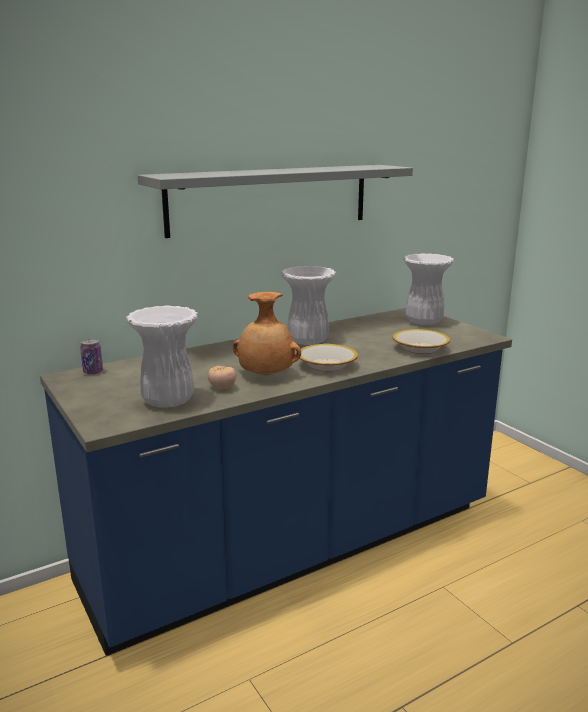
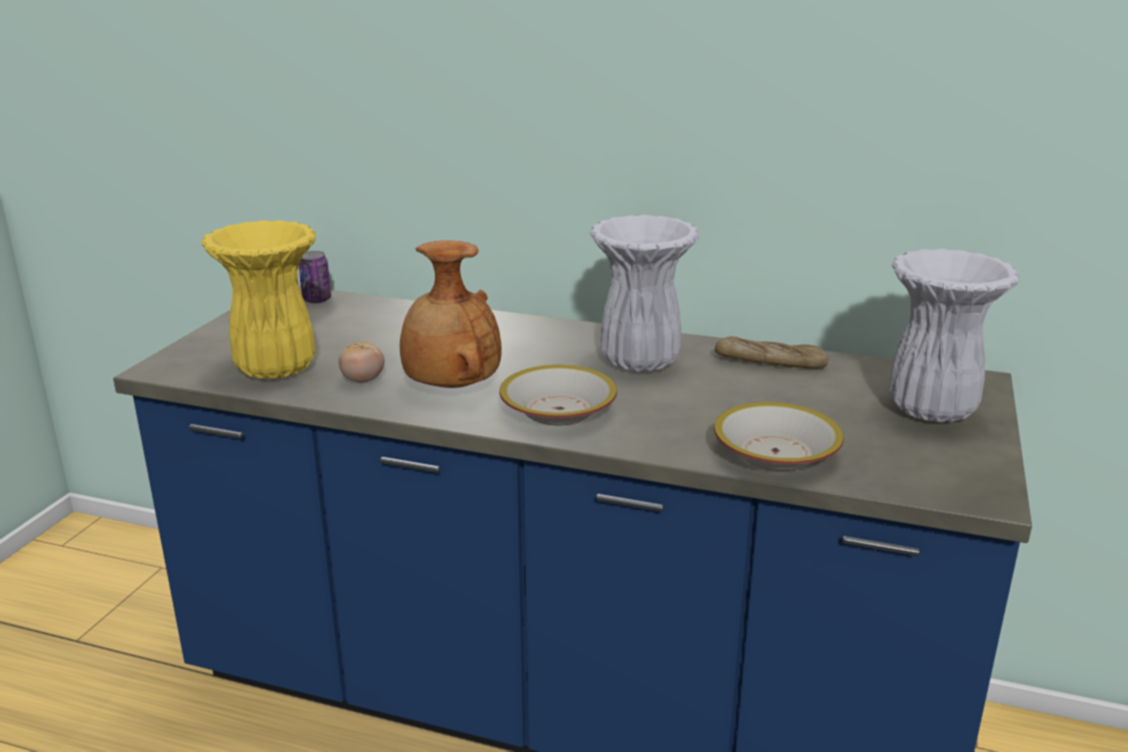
camera: 50 degrees right, 5 degrees up
(168, 402) = (274, 370): white vase -> yellow vase
(271, 199) = (658, 77): grey shelf -> none
(347, 326) = (770, 362): none -> bread

